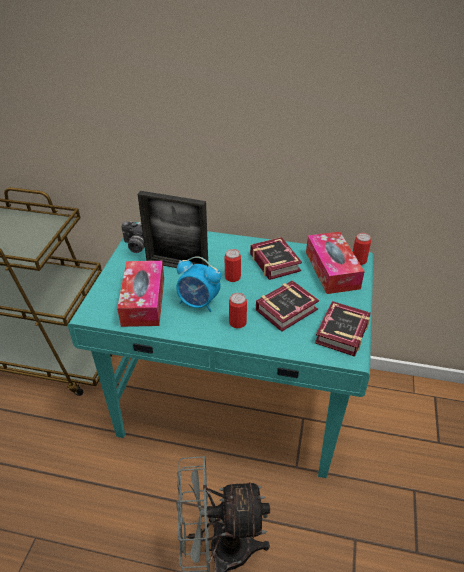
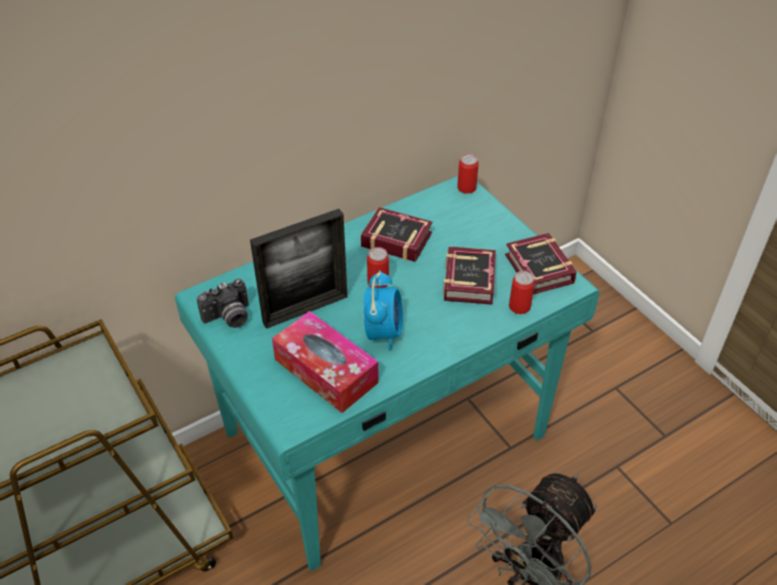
camera: 45 degrees left, 5 degrees up
(198, 303) = (383, 332): alarm clock -> alarm clock turned 60 degrees counterclockwise
(237, 322) = (444, 324): can -> can (519, 306)
(332, 270) = (457, 213): tissue box -> none

